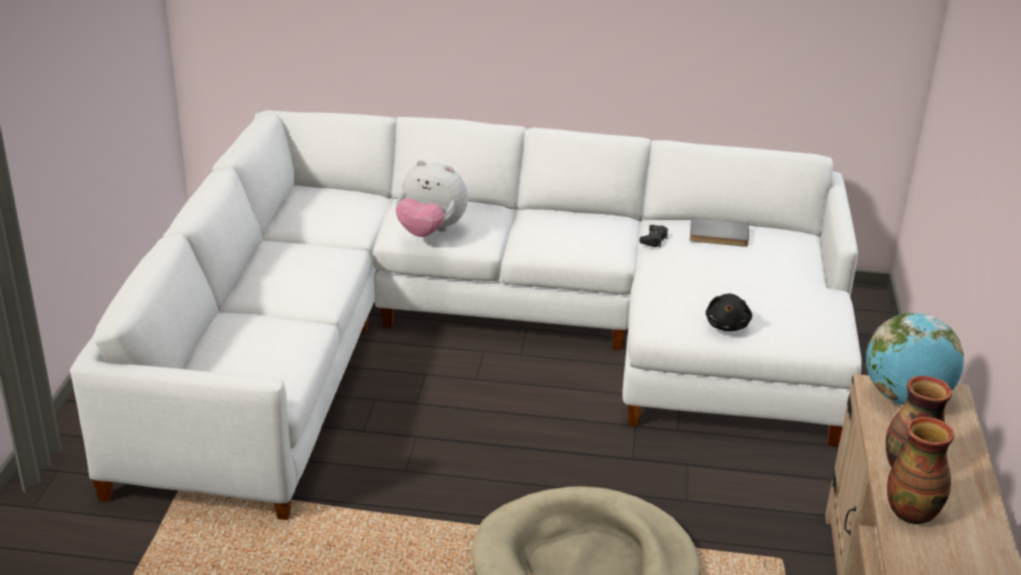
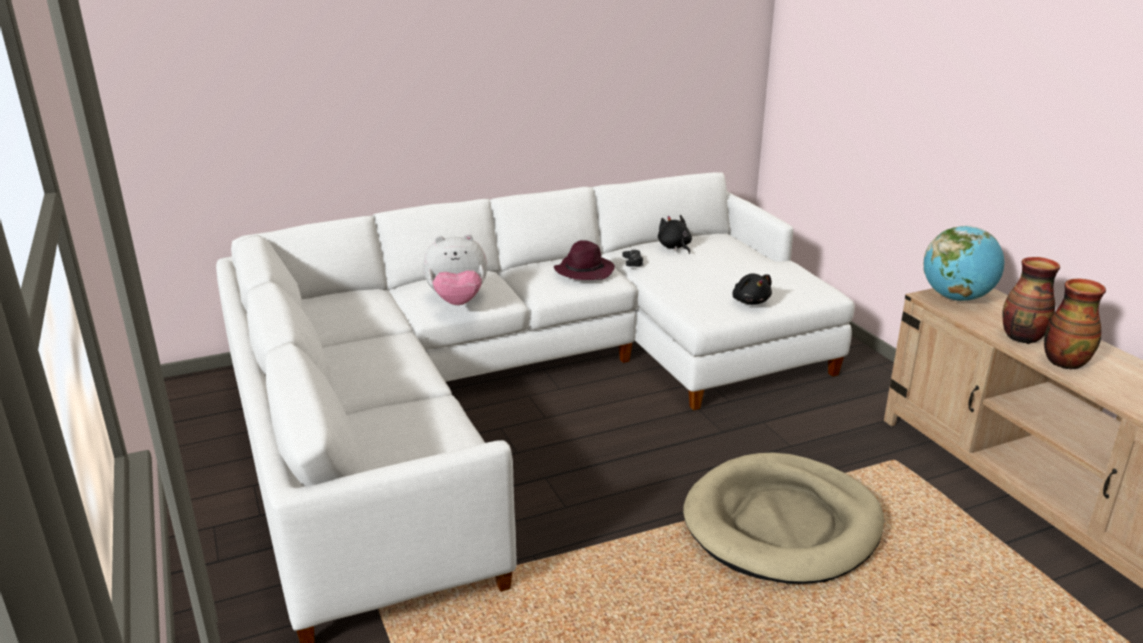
camera: 30 degrees left, 5 degrees down
(589, 235) = (584, 271): none -> purple hat
(718, 235) = (674, 247): grey book -> black plush toy

